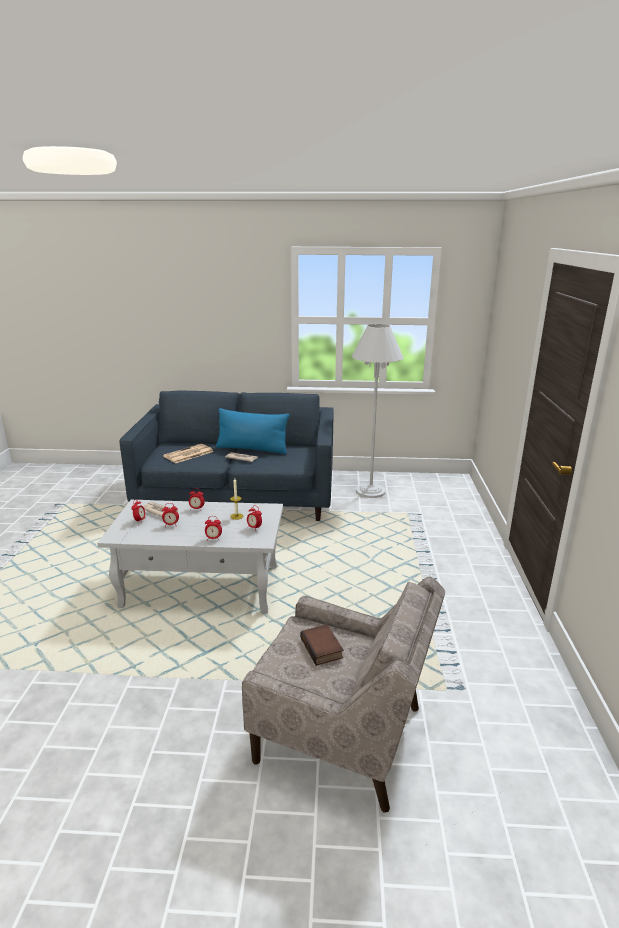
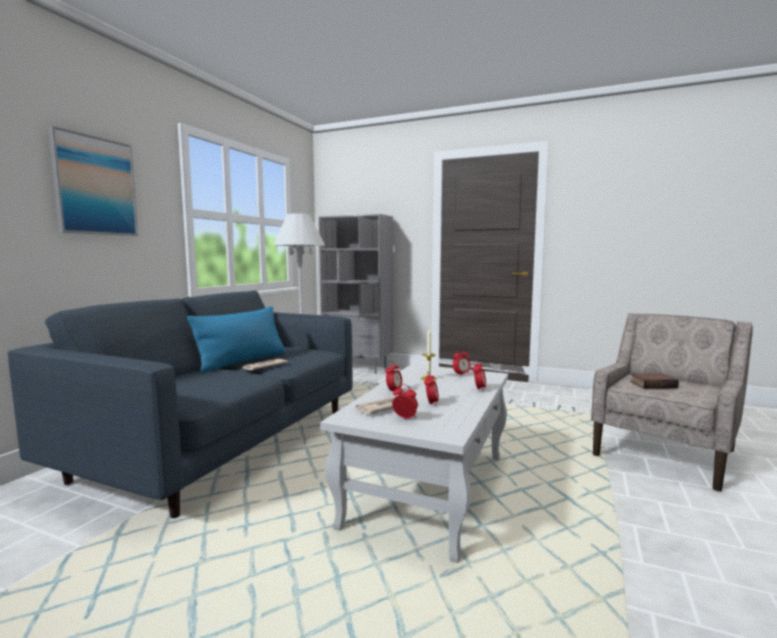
camera: 70 degrees left, 15 degrees down
(188, 454) = (198, 385): newspaper -> none
(220, 308) = (95, 186): none -> picture
(462, 500) = (358, 368): none -> grey bookcase

